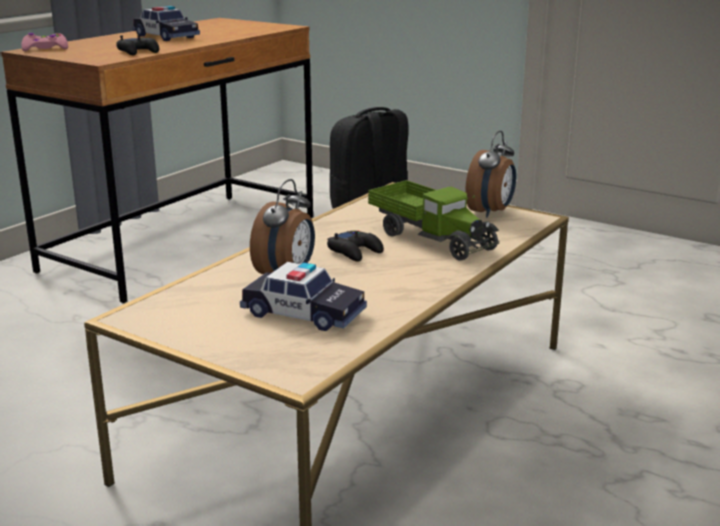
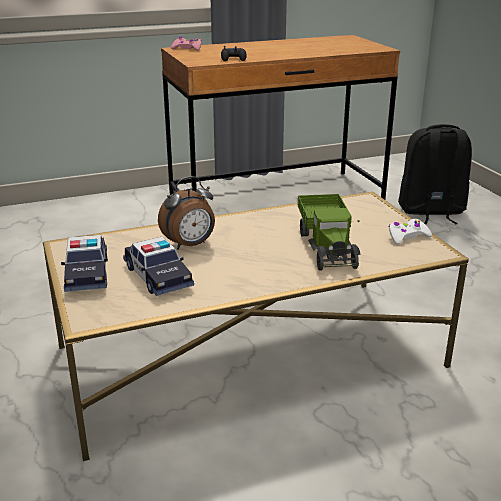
camera: 35 degrees right, 5 degrees up
(166, 36) = (279, 48): toy car -> toy car (87, 273)
(355, 252) = (258, 241): black game controller -> none
(491, 212) = (407, 237): alarm clock -> white game controller

